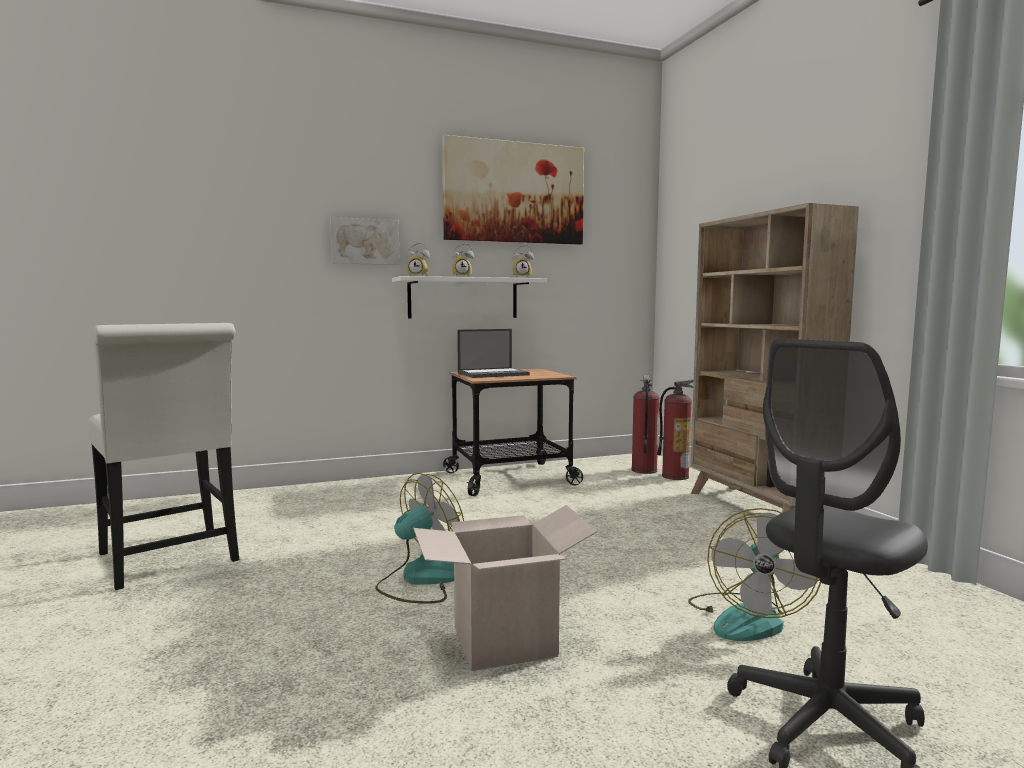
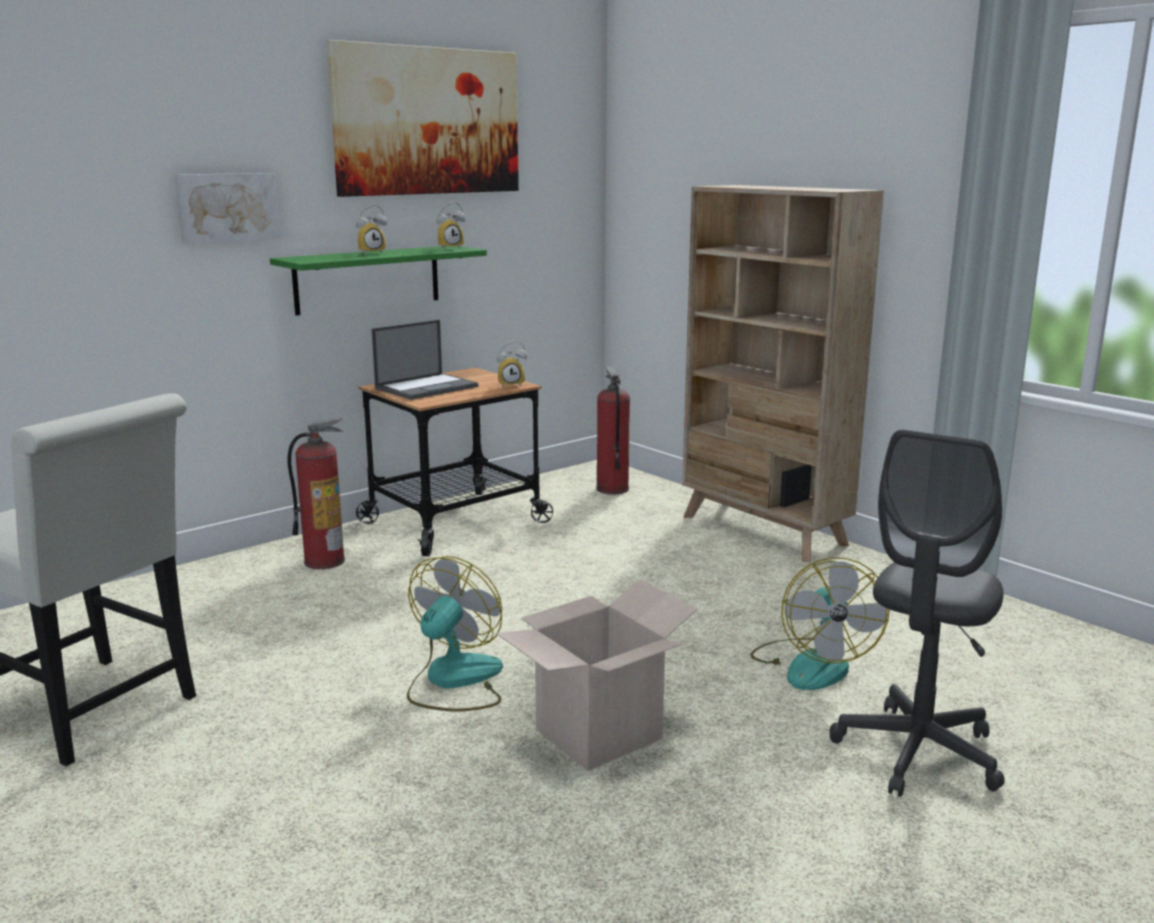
camera: 20 degrees left, 10 degrees up
(419, 277) = (311, 256): alarm clock -> alarm clock (511, 385)
(463, 298) = (368, 279): white shelf -> green shelf
(675, 476) = (653, 494): fire extinguisher -> fire extinguisher (324, 561)

